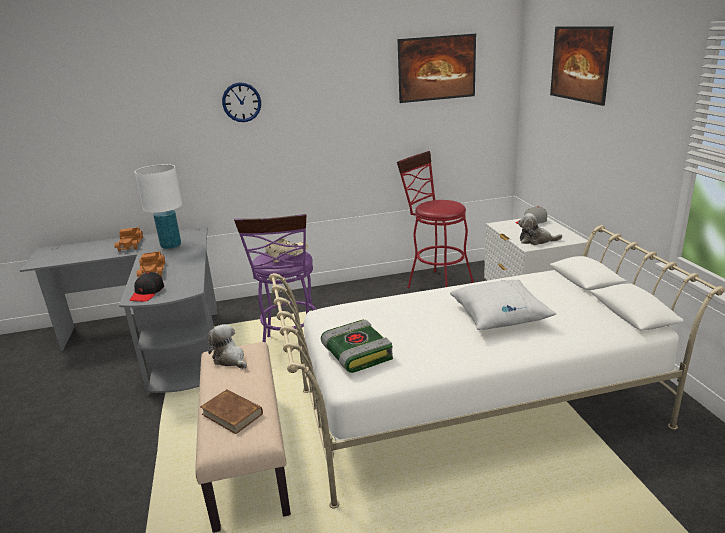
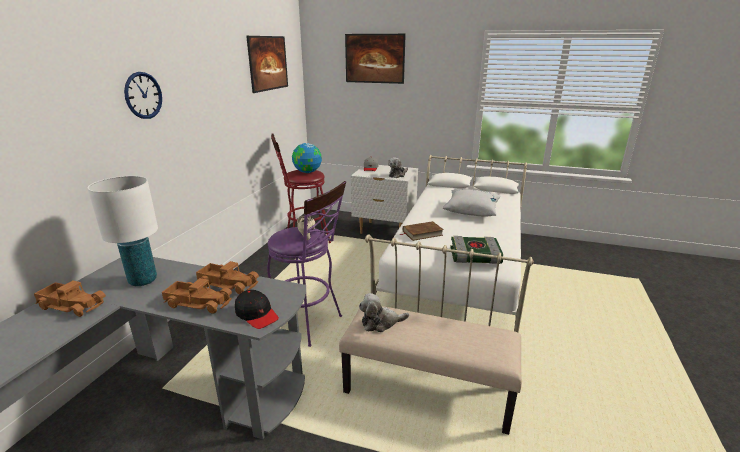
camera: 60 degrees left, 0 degrees up
(184, 268) = (229, 284): none -> toy truck
(232, 414) = (468, 340): brown book -> brown book (422, 233)
(444, 205) = (307, 172): none -> globe

